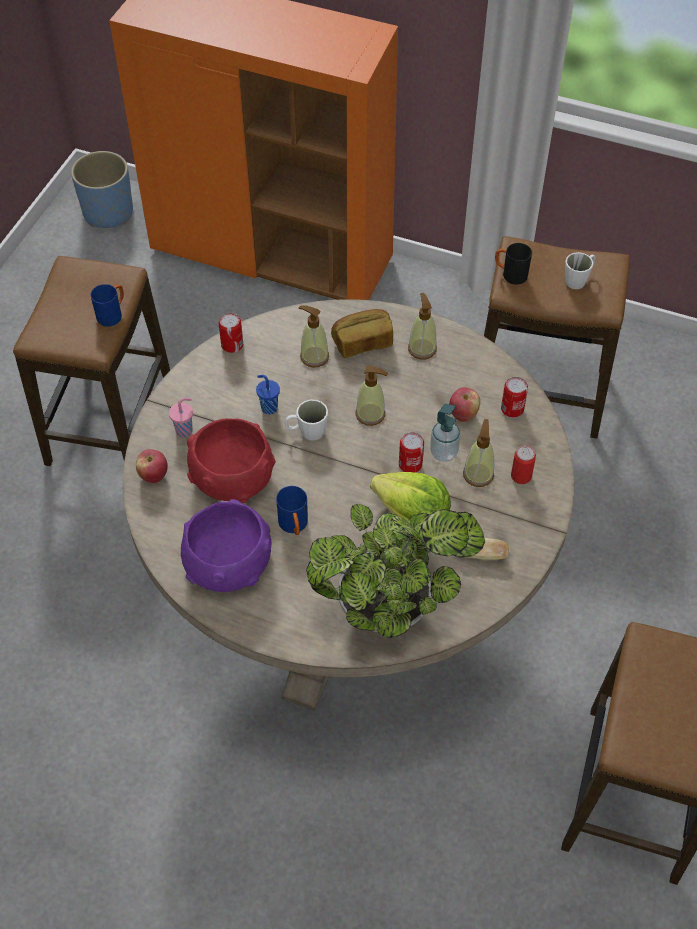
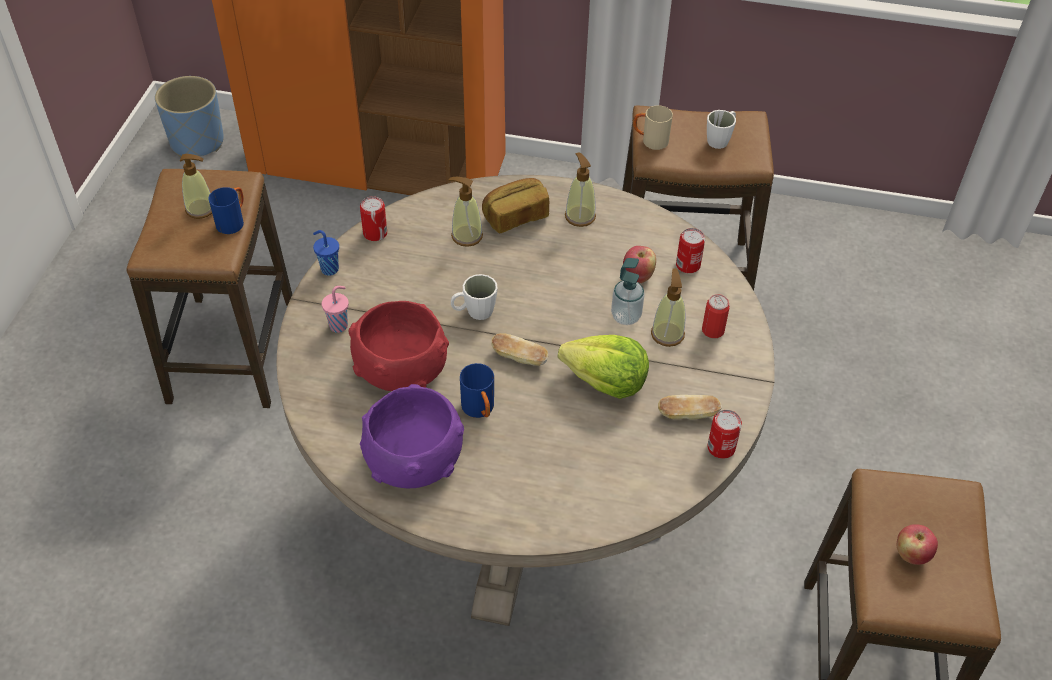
camera: 10 degrees left, 5 degrees down
(153, 476) = (312, 376): apple -> apple (911, 554)
(268, 407) = (427, 292): blue cup -> blue cup (329, 269)
(339, 481) = (519, 358): none -> bread
(370, 414) = (539, 287): soap dispenser -> soap dispenser (200, 209)
(391, 605) = (603, 479): potted plant -> none
(410, 464) = (593, 332): can -> can (721, 448)
(510, 275) = (650, 141): black mug -> beige mug

